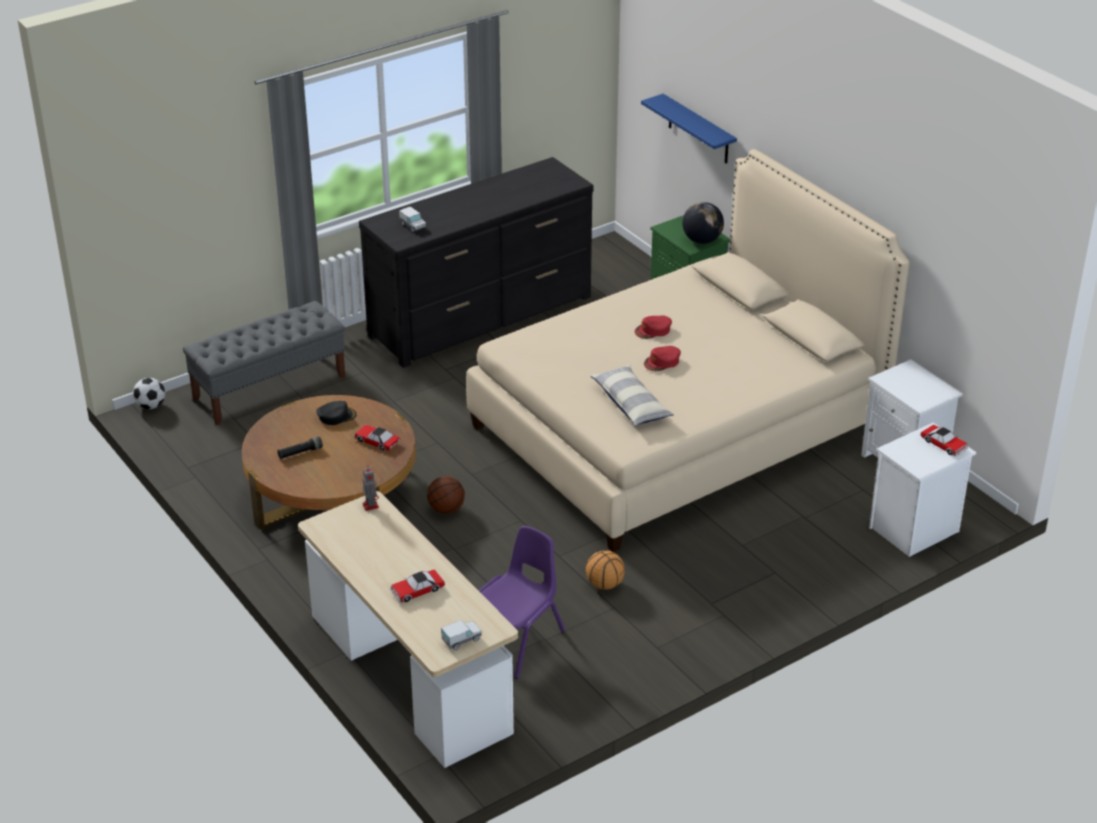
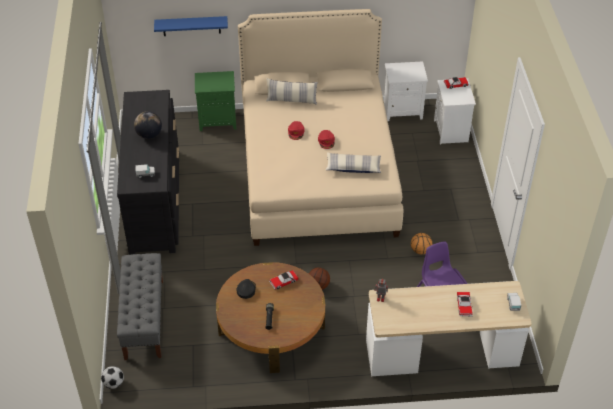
camera: 60 degrees left, 10 degrees up
(702, 240) = (225, 81): globe -> globe (149, 135)
(719, 304) = (291, 100): none -> pillow

